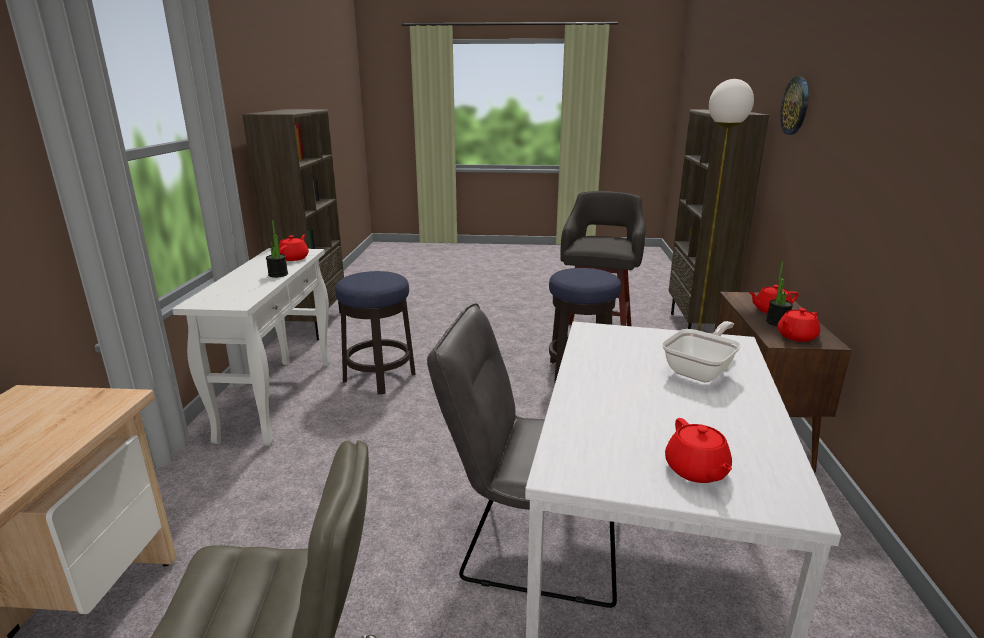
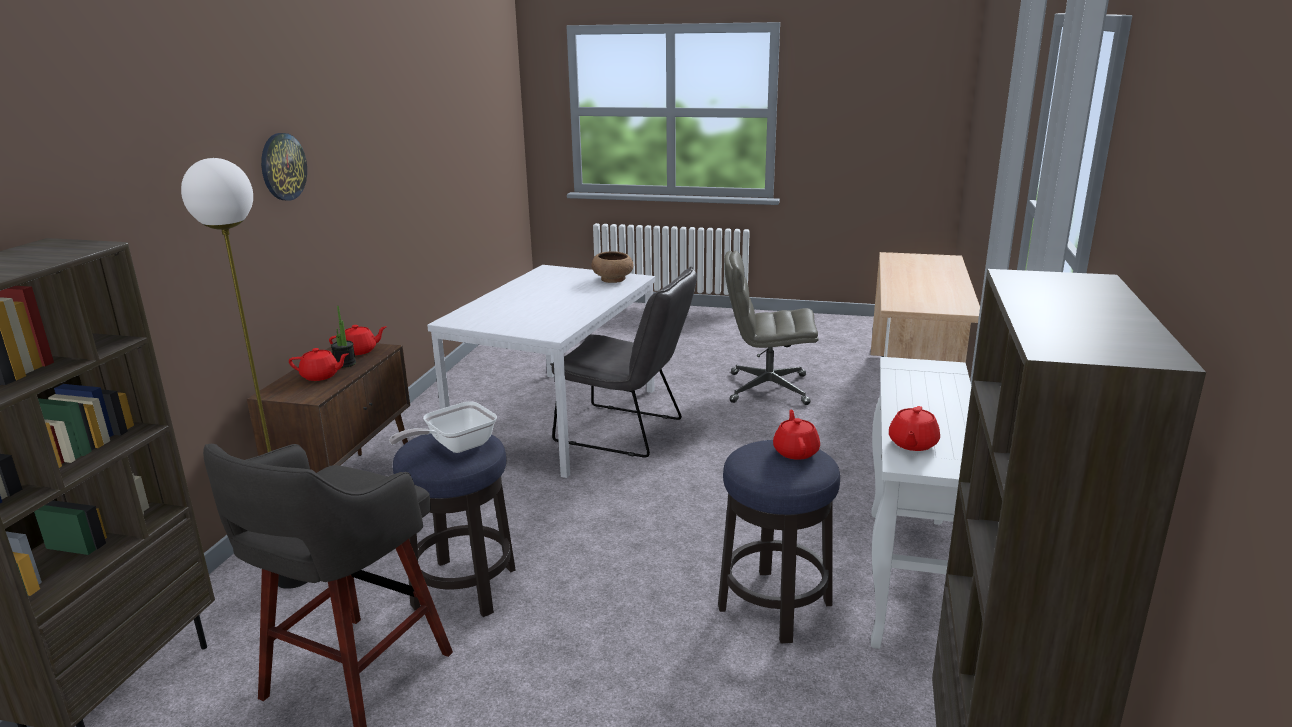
camera: 170 degrees left, 0 degrees up
(278, 274) = (901, 407): potted plant -> none
(605, 462) = (613, 279): none -> brown bowl
(696, 471) = (574, 276): red teapot -> red teapot (796, 451)
(701, 370) = (508, 306): frying pan -> frying pan (455, 446)
(795, 106) = (116, 198): wall clock -> wall clock (282, 166)

